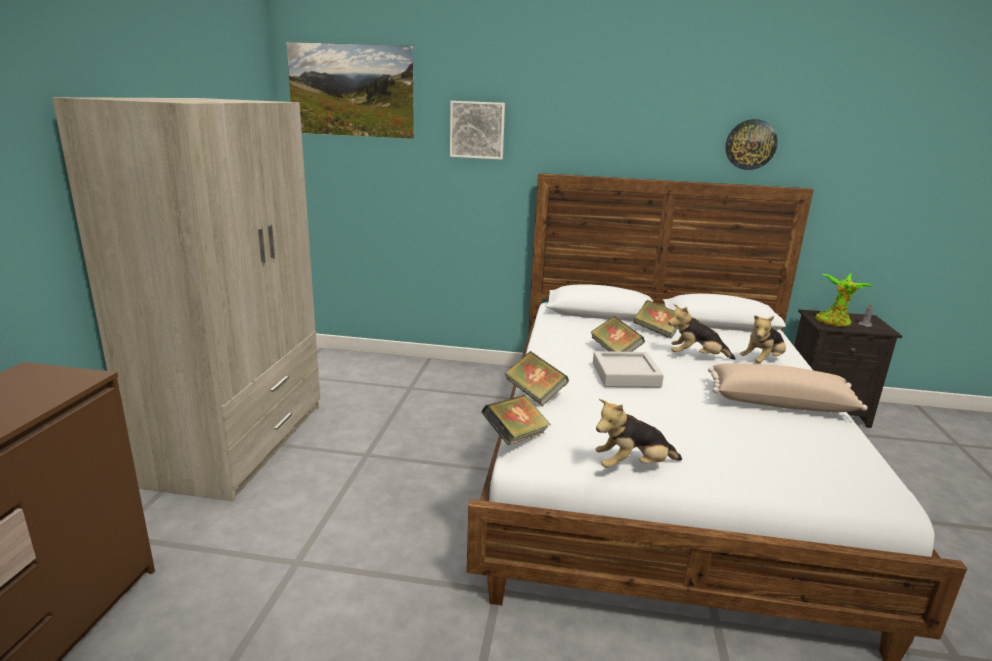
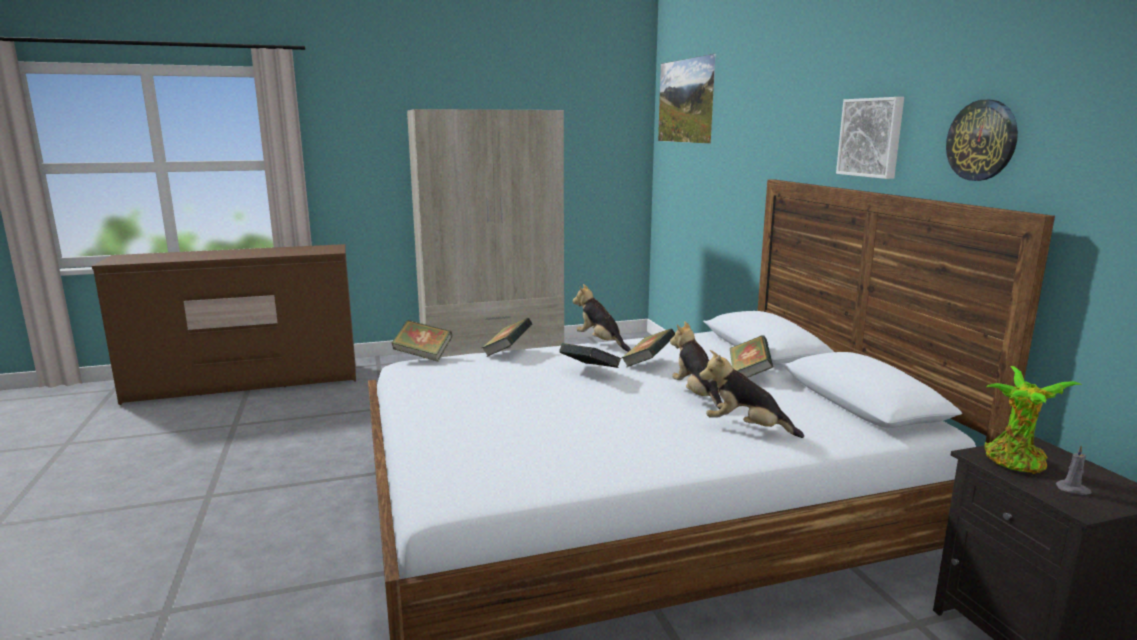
camera: 65 degrees right, 5 degrees down
(477, 130) = (745, 132): picture -> picture (871, 137)
(625, 375) = (589, 372): grey tray -> book
(633, 466) = (410, 392): plush toy -> plush toy (600, 342)
(779, 402) = (621, 440): beige pillow -> none

